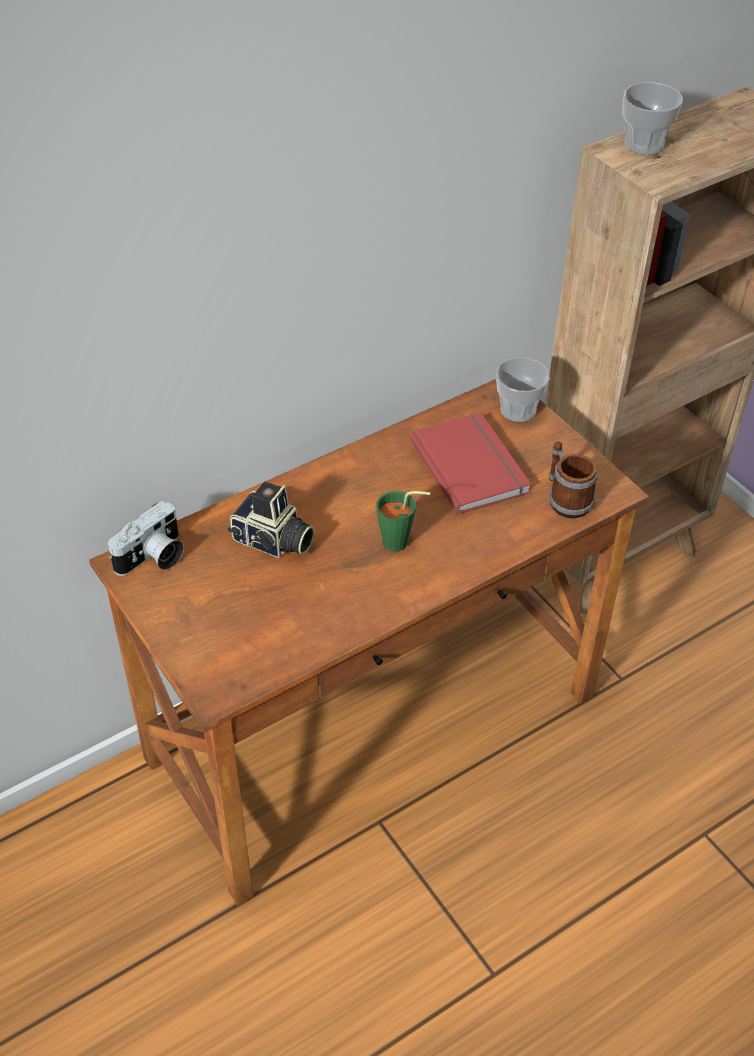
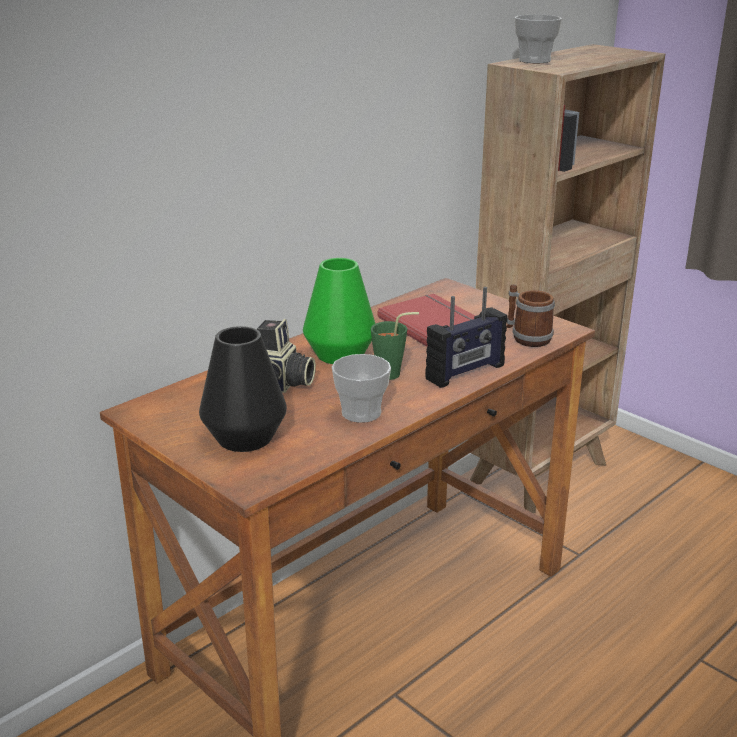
camera: 10 degrees left, 20 degrees down
(153, 558) = (163, 404): camera -> none
(224, 623) = (245, 438): none -> black vase
(352, 501) = (340, 354): none -> green vase
(478, 552) = (466, 373): none -> radio
(518, 410) = (462, 295): cup -> cup (361, 413)

